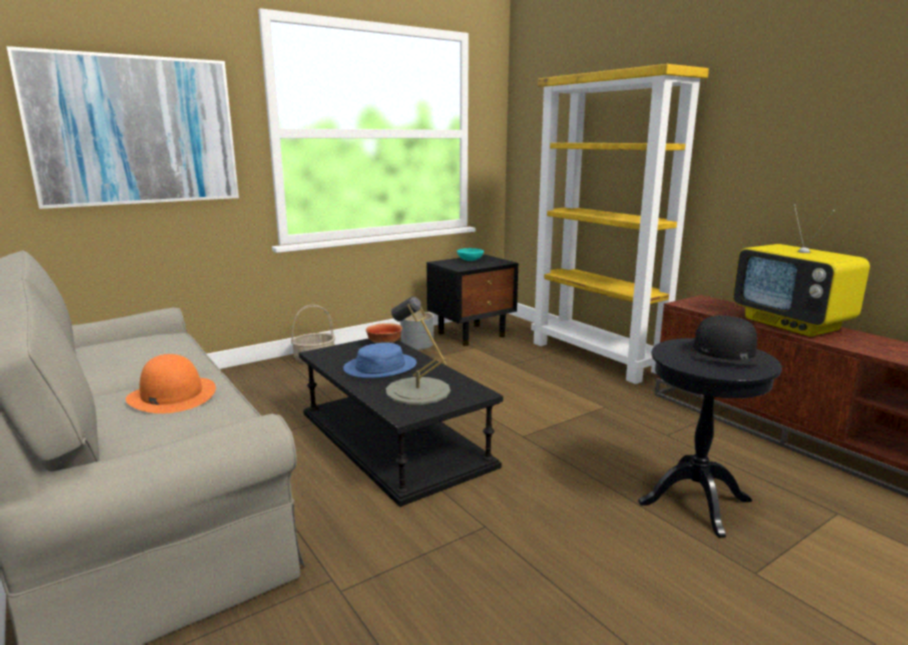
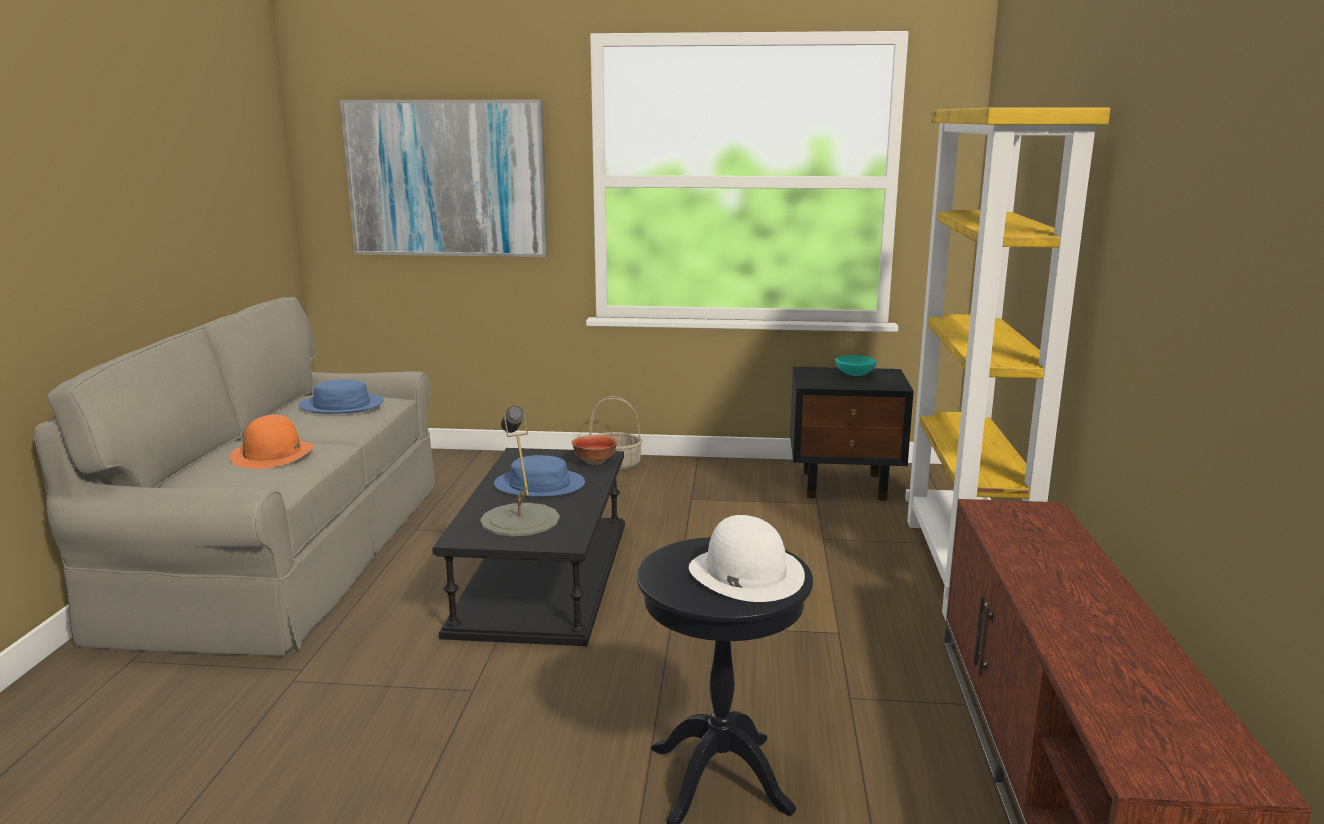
camera: 40 degrees right, 0 degrees up
(142, 346) = (341, 405): none -> blue hat
(417, 344) = (752, 479): grey planter -> none
(723, 353) = (745, 573): black hat -> white hat
(792, 324) = (1072, 585): television -> none

